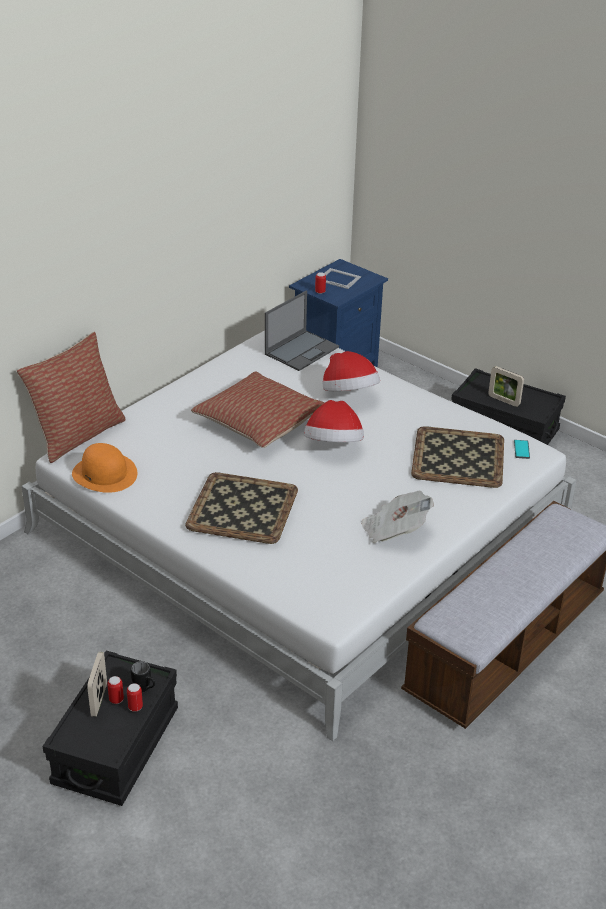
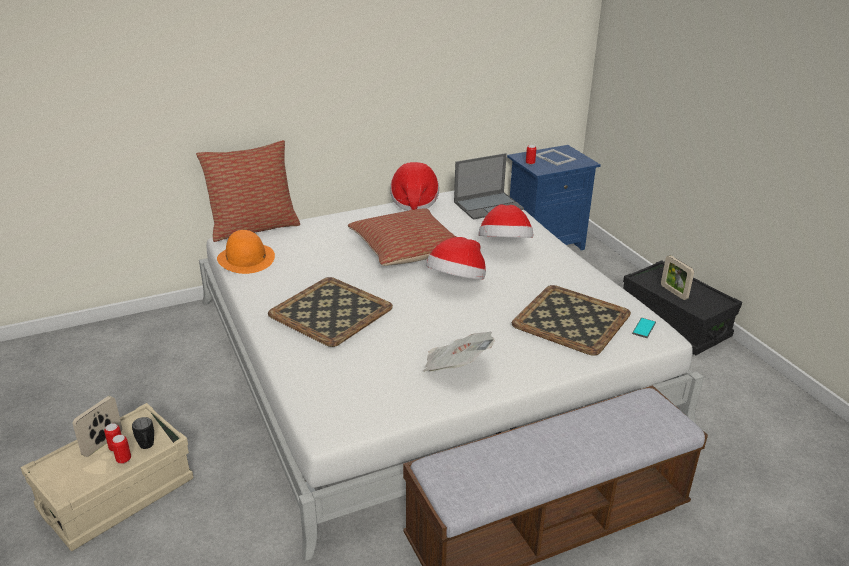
camera: 25 degrees right, 5 degrees down
(116, 747) = (117, 495): black storage box -> beige storage box
(224, 364) = (414, 202): none -> hat

